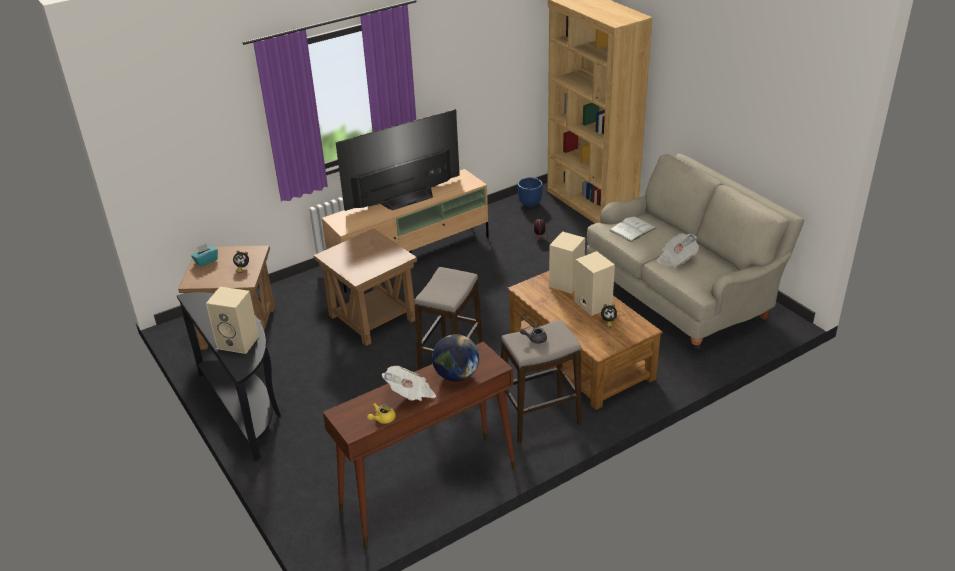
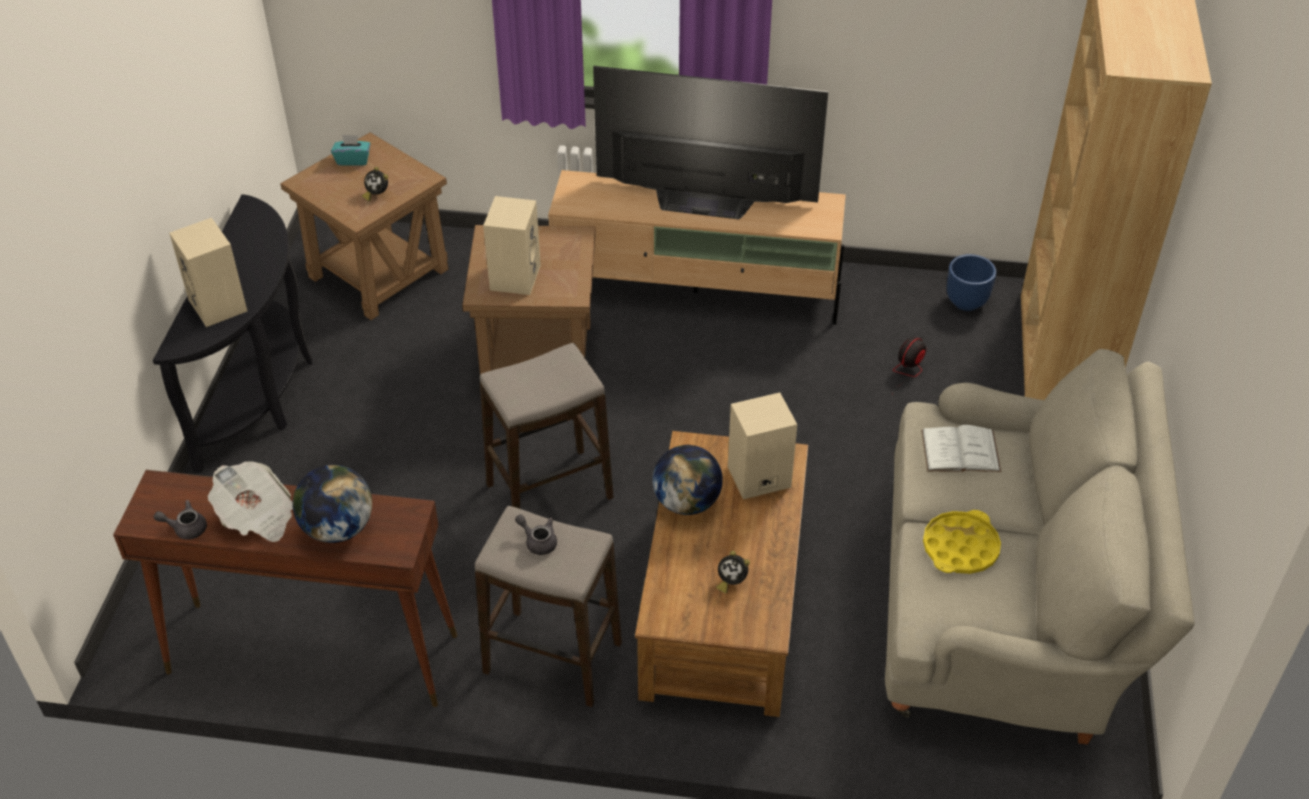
camera: 40 degrees right, 10 degrees up
(382, 419) = (186, 528): yellow teapot -> grey teapot
(551, 307) = (686, 502): none -> globe
(592, 304) = (748, 536): beige speaker -> beige speaker (514, 276)
(676, 259) = (960, 547): newspaper -> yellow tray

